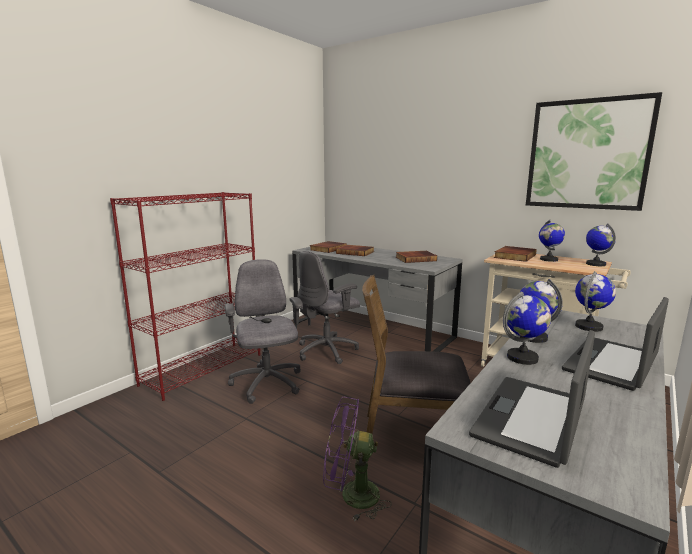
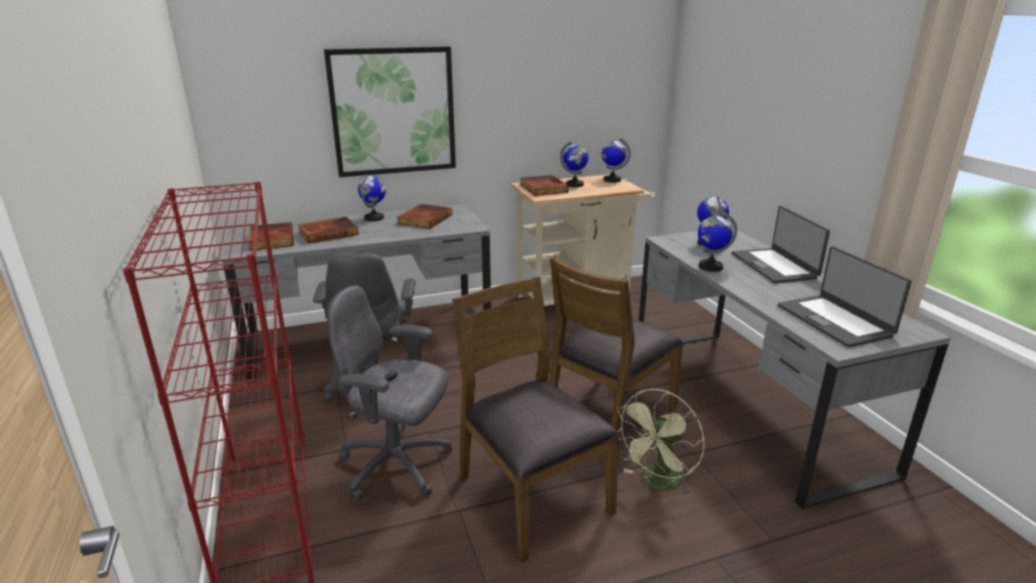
camera: 55 degrees left, 10 degrees up
(282, 439) = (531, 495): none -> brown chair
(351, 495) = (657, 484): purple fan -> green fan
(522, 358) = (744, 285): globe -> globe (374, 218)
(587, 154) = (582, 65): picture -> picture (393, 111)

